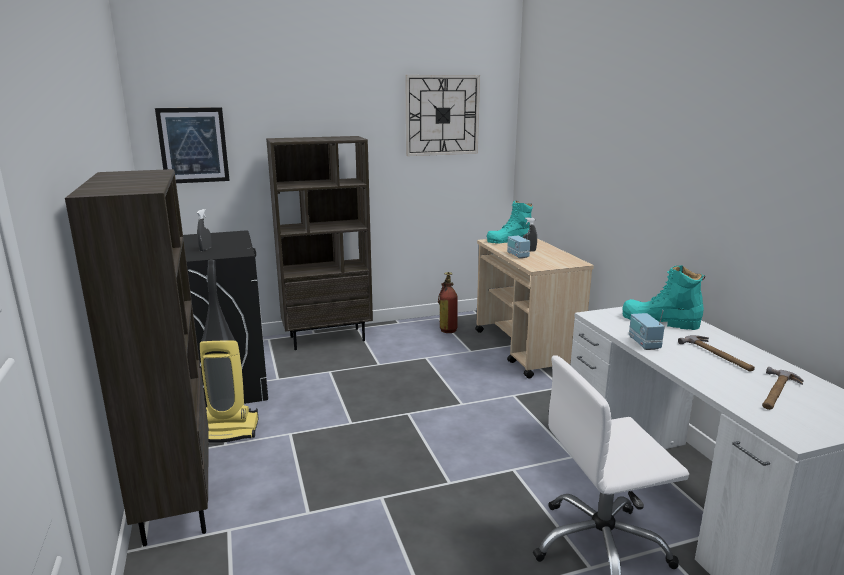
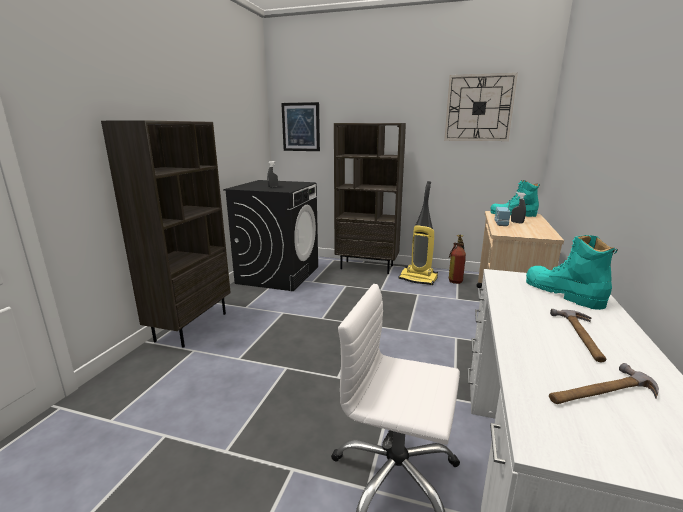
camera: 35 degrees right, 0 degrees up
(226, 430) = (255, 300): vacuum cleaner -> vacuum cleaner (418, 279)
(643, 343) = (510, 304): radio -> none

